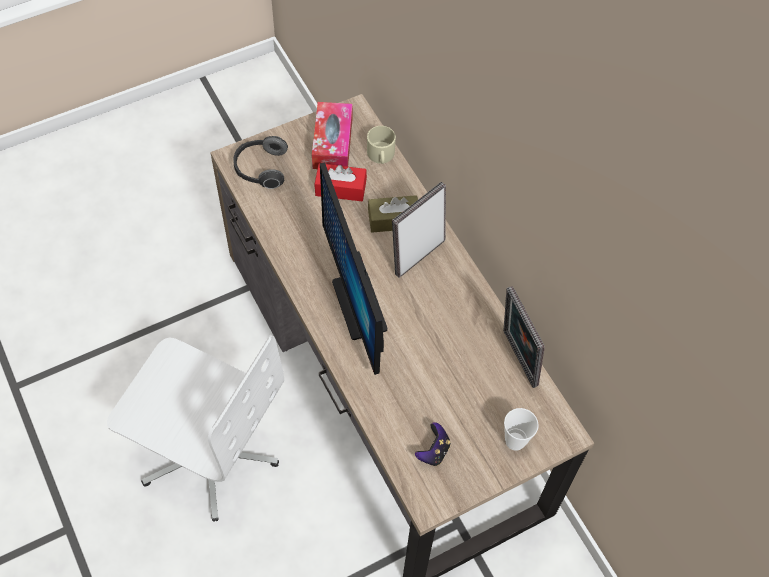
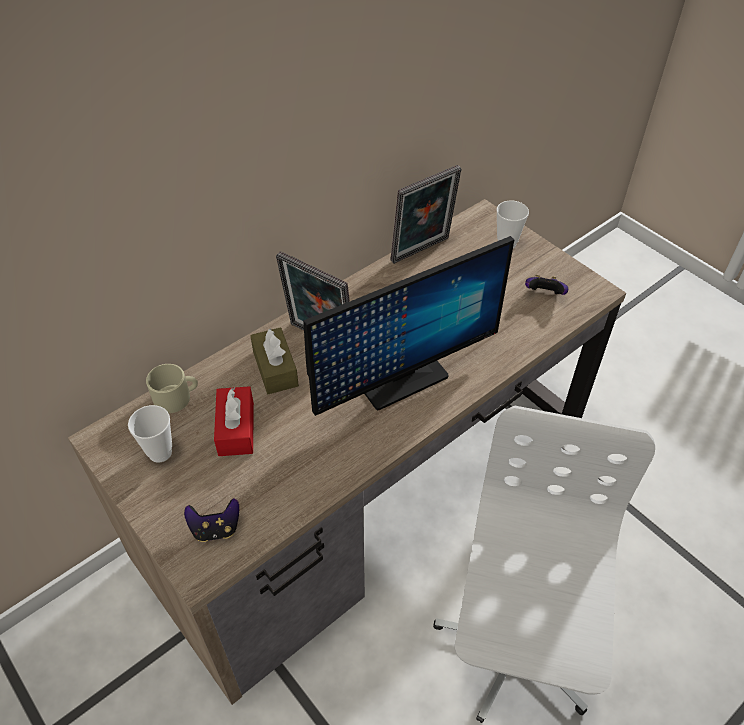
camera: 100 degrees left, 10 degrees down
(260, 169) = (216, 529): headphones -> game controller
(332, 143) = (160, 452): tissue box -> cup

